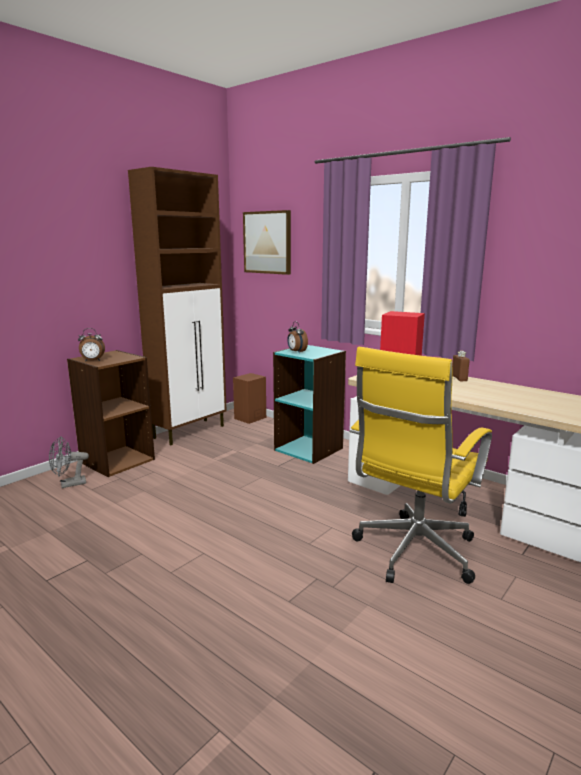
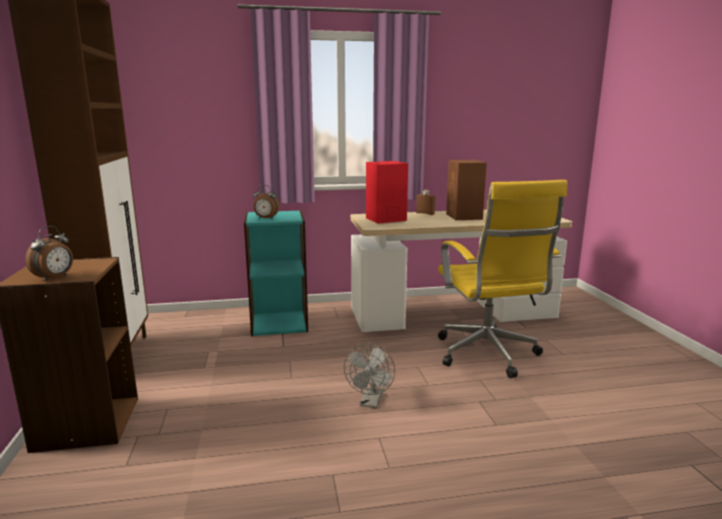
camera: 50 degrees left, 0 degrees up
(69, 484) = (77, 480): grey fan -> grey fan (370, 402)
(249, 418) = (160, 319): brown speaker -> brown speaker (464, 217)
(267, 242) = (157, 98): picture -> none

